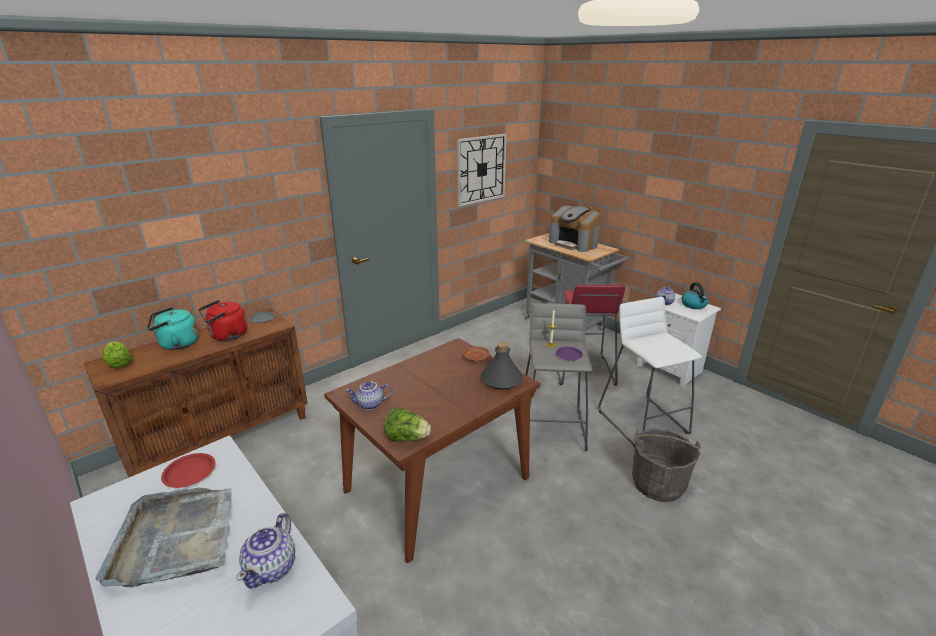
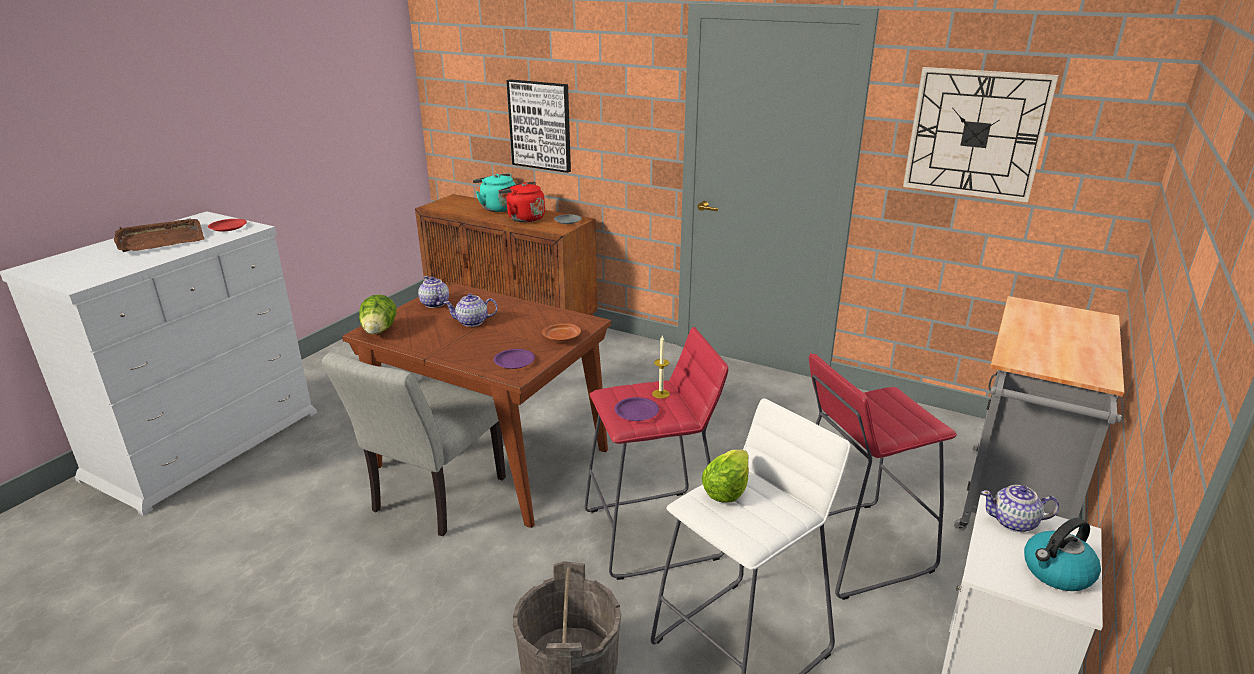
camera: 70 degrees right, 0 degrees up
(119, 363) = (456, 202): lettuce -> lettuce (726, 491)
(175, 539) = (160, 239): grey tray -> brown tray
(193, 249) = (540, 125): none -> picture
(272, 567) = (120, 267): teapot -> teapot (472, 322)
(475, 526) = (432, 500): none -> grey chair
(501, 380) = (514, 361): grey bottle -> purple plate
(552, 428) = (653, 533): grey stool -> red stool
(574, 244) = (1067, 340): coffee machine -> none

